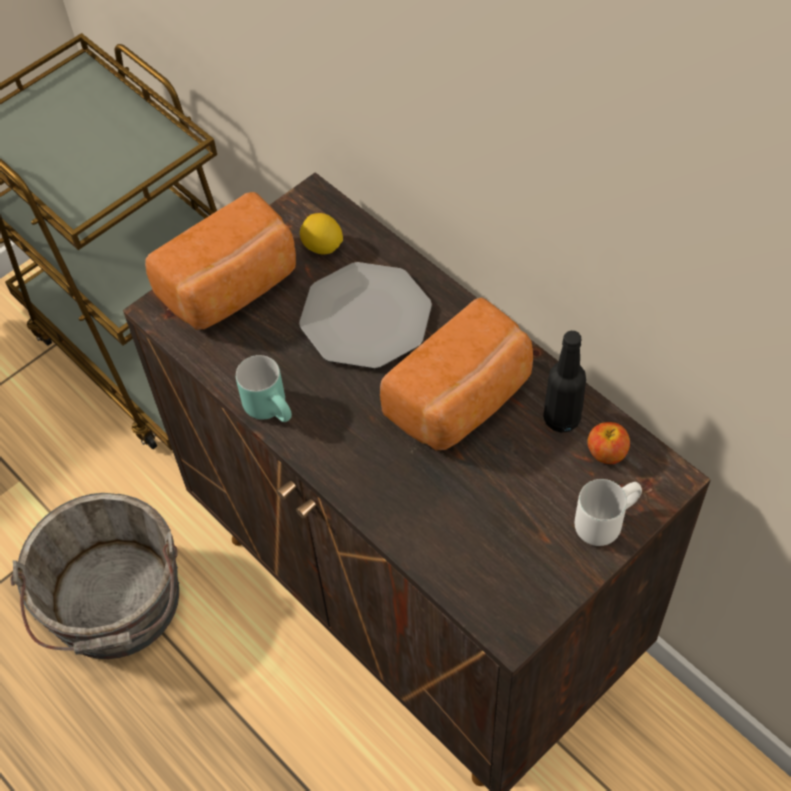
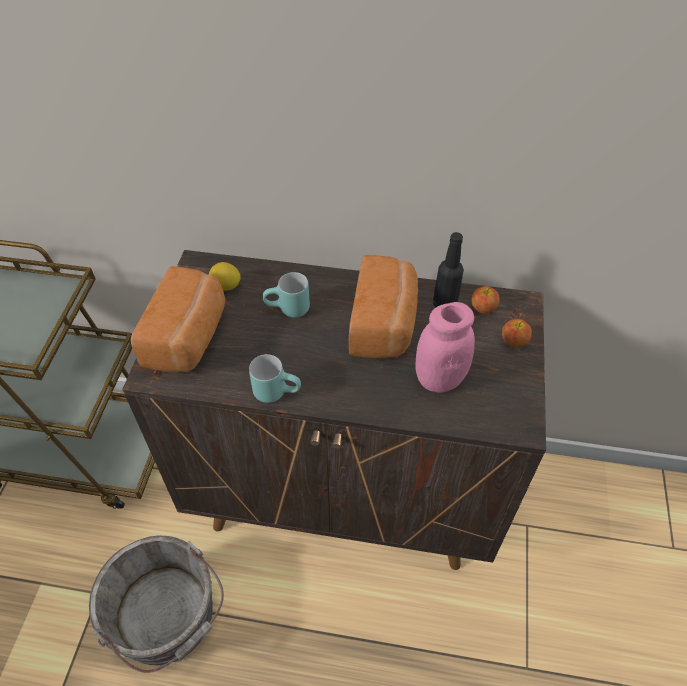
camera: 40 degrees left, 5 degrees down
(366, 317) = (288, 310): plate -> turquoise mug
(466, 508) = (439, 378): none -> pink jar
(604, 519) = (514, 341): white mug -> apple

